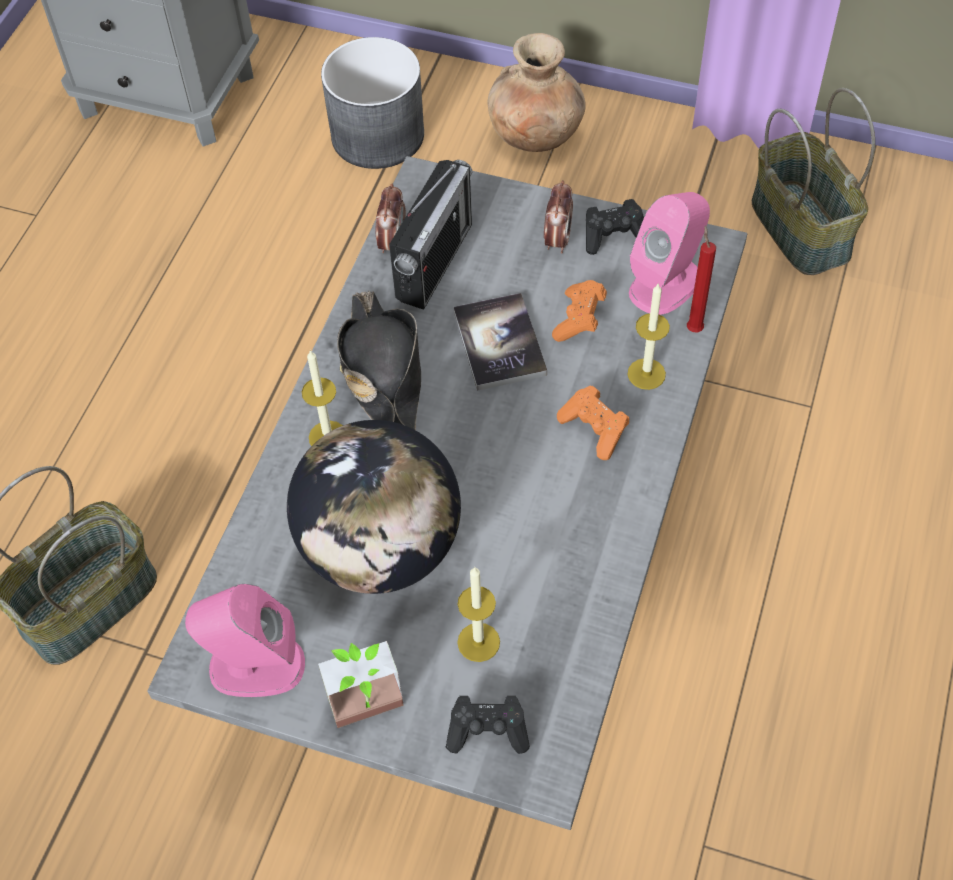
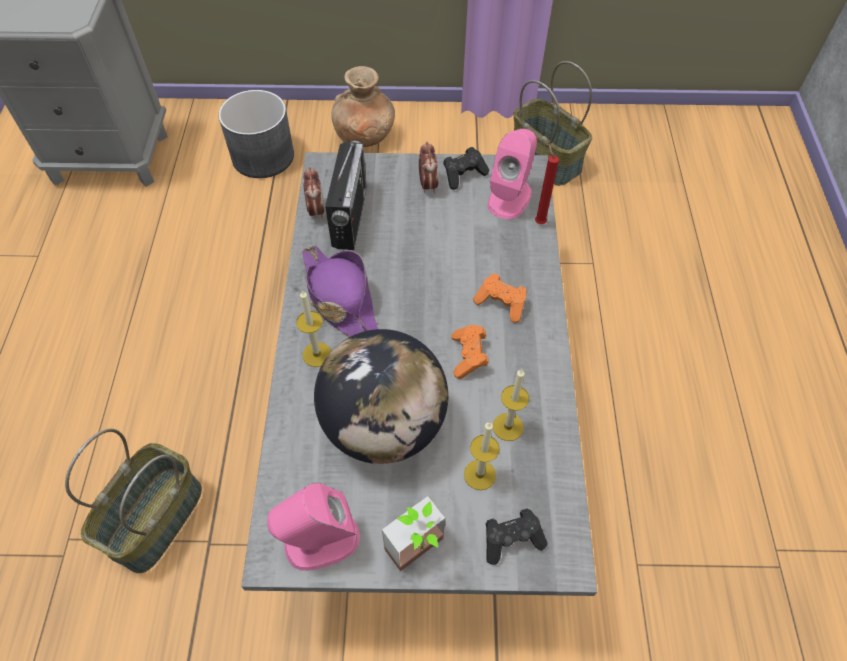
camera: 20 degrees left, 0 degrees up
(382, 372) = (340, 299): black hat -> purple hat
(499, 343) = (415, 261): book -> none
(579, 320) = (462, 233): orange game controller -> orange game controller (469, 356)
(646, 374) = (520, 258): candle -> candle (508, 426)

